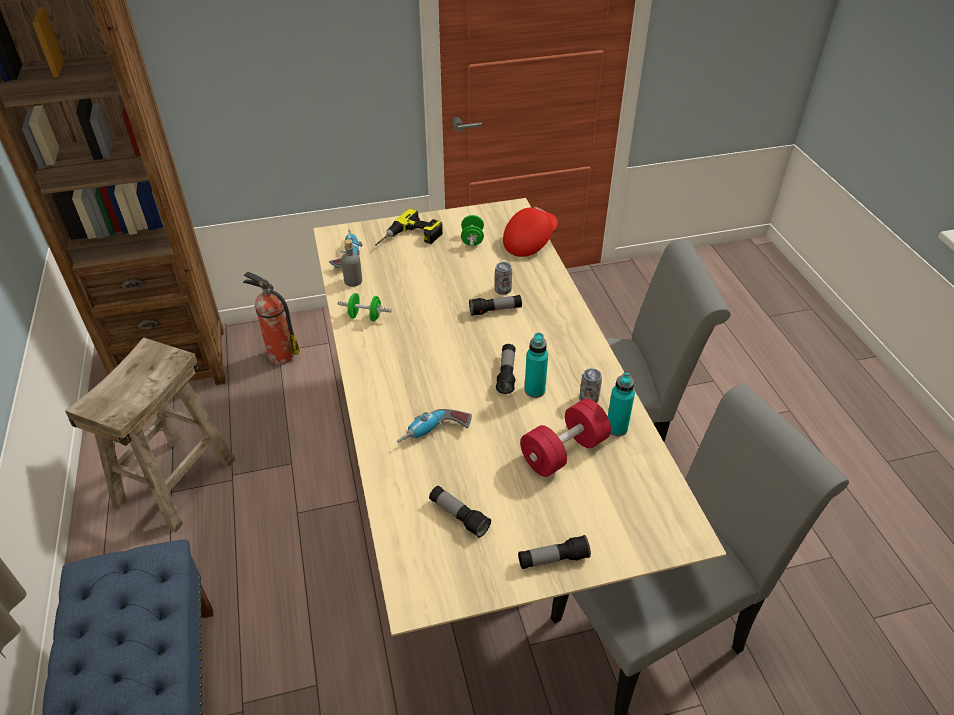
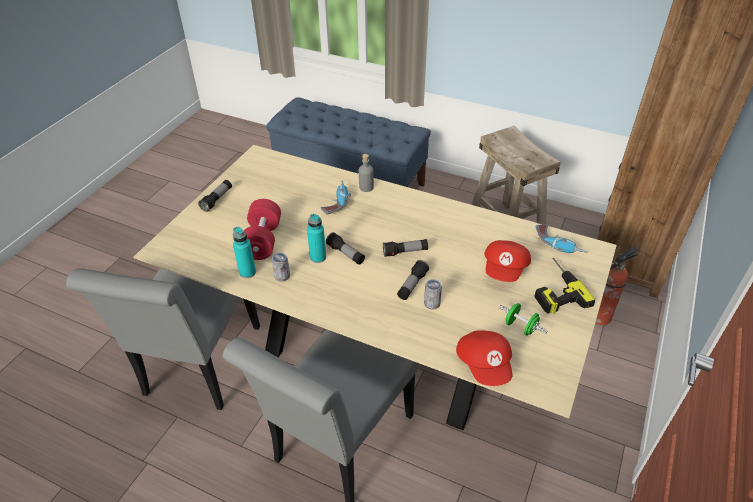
camera: 130 degrees right, 0 degrees up
(353, 281) = (518, 234): grey bottle -> grey bottle (366, 187)
(365, 317) = (470, 222): green dumbbell -> none
(413, 270) = (505, 269): none -> red cap
(459, 516) = (277, 185): flashlight -> flashlight (405, 252)

